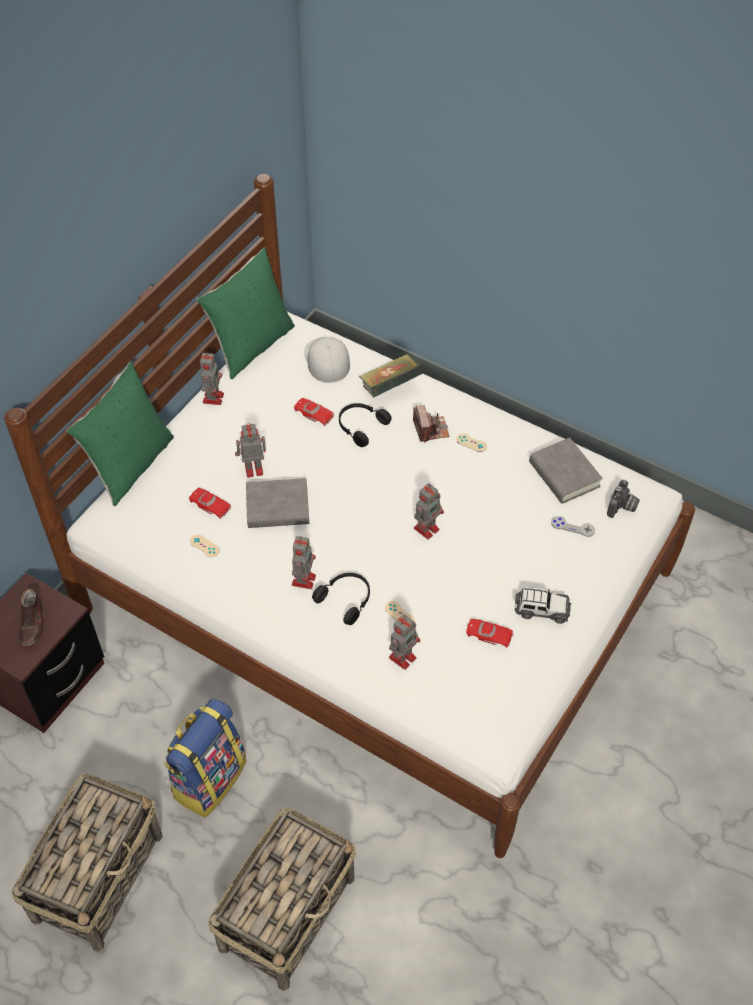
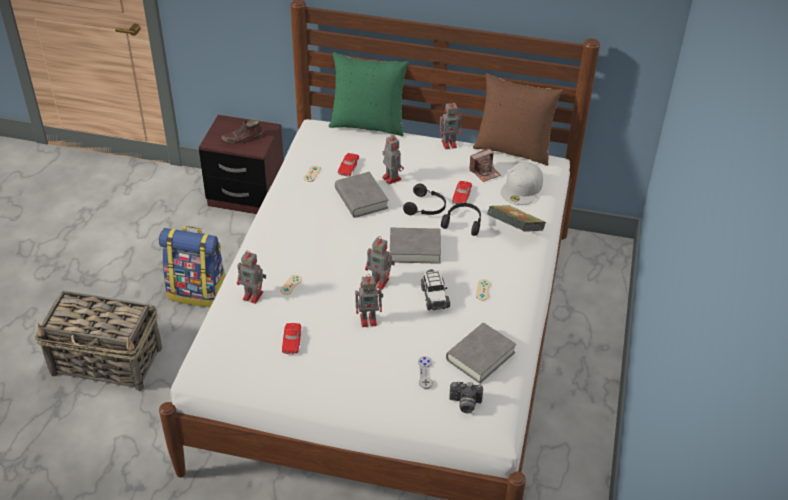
camera: 70 degrees right, 10 degrees down
(99, 875) = (114, 262): basket -> none
(251, 345) = (513, 149): green pillow -> brown pillow
(304, 579) = (303, 227): toy robot -> toy robot (369, 320)
(326, 359) = (522, 188): white cap -> white cap turned 150 degrees clockwise
(346, 599) = (293, 253): black headphones -> black headphones (426, 207)
(386, 482) = (415, 249): none -> grey book
(430, 429) = (483, 262): camera -> camera (484, 172)
(541, 610) = (328, 369): toy car -> toy car (434, 297)

